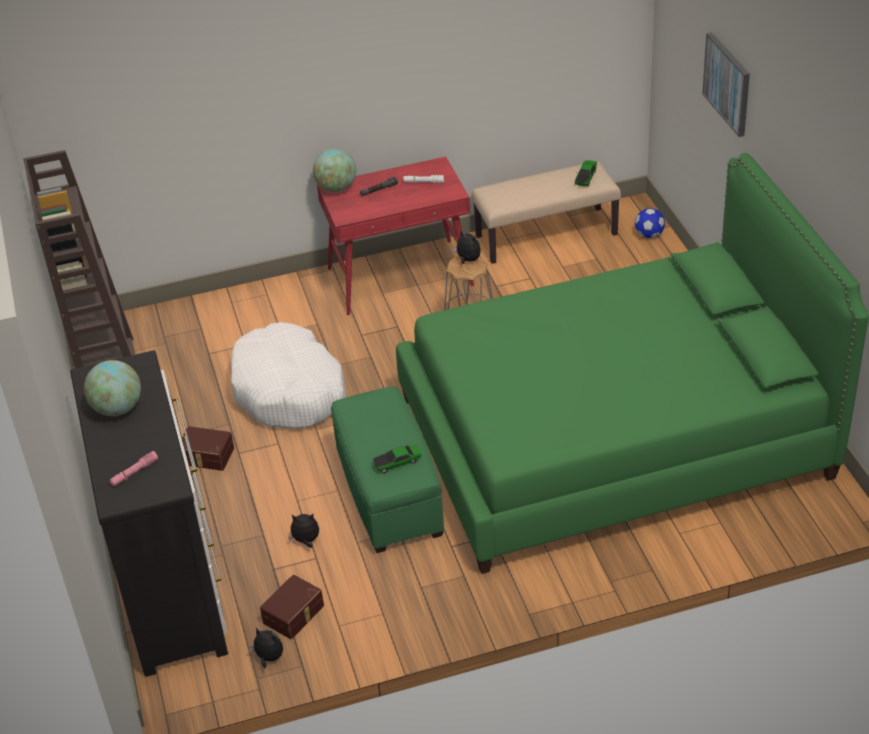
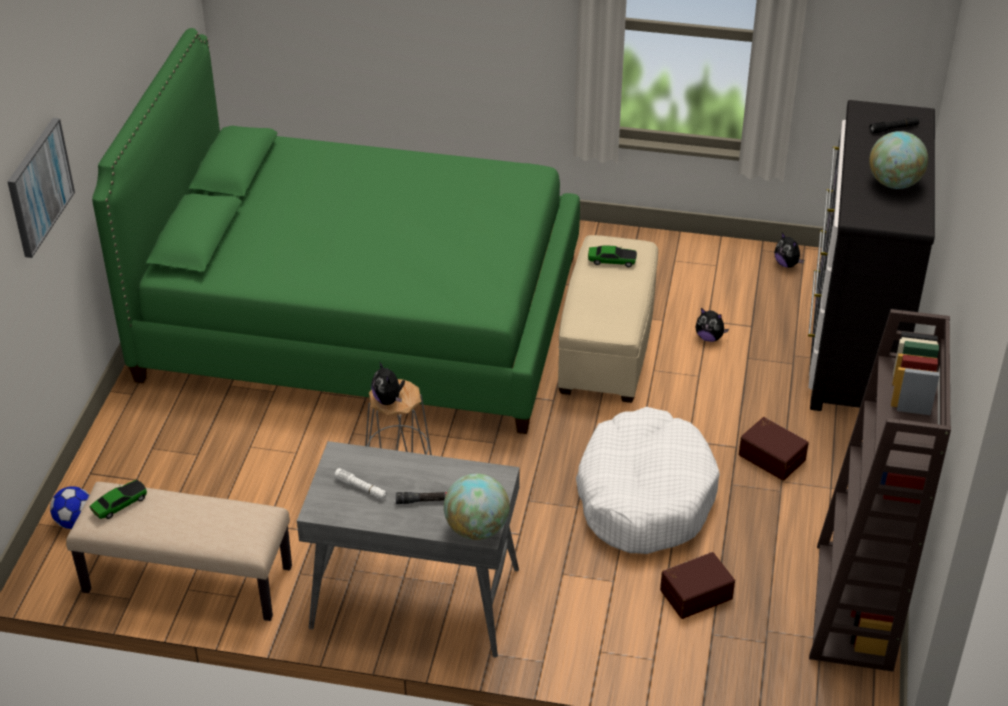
camera: 155 degrees left, 0 degrees up
(134, 472) = (894, 129): pink flashlight -> black flashlight
(294, 615) = (750, 285): brown storage box -> brown storage box (695, 593)
(390, 494) = (606, 347): green ottoman -> beige ottoman
(400, 277) = (414, 599): red desk -> grey desk

